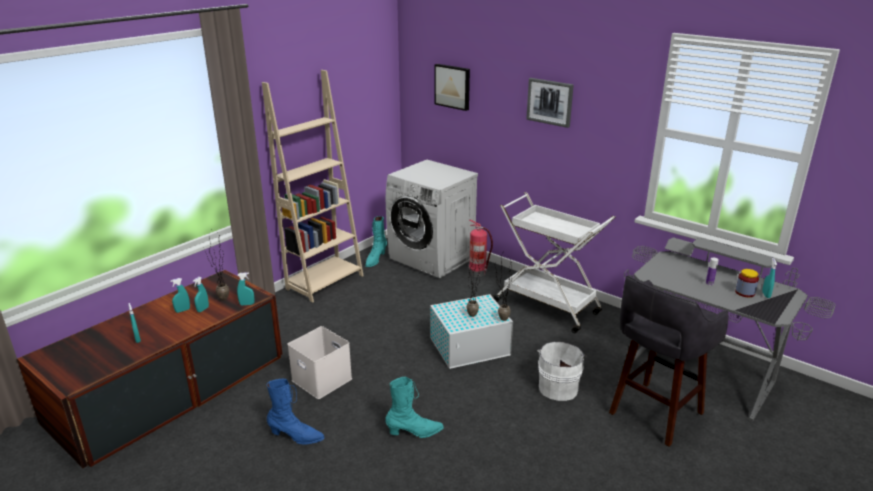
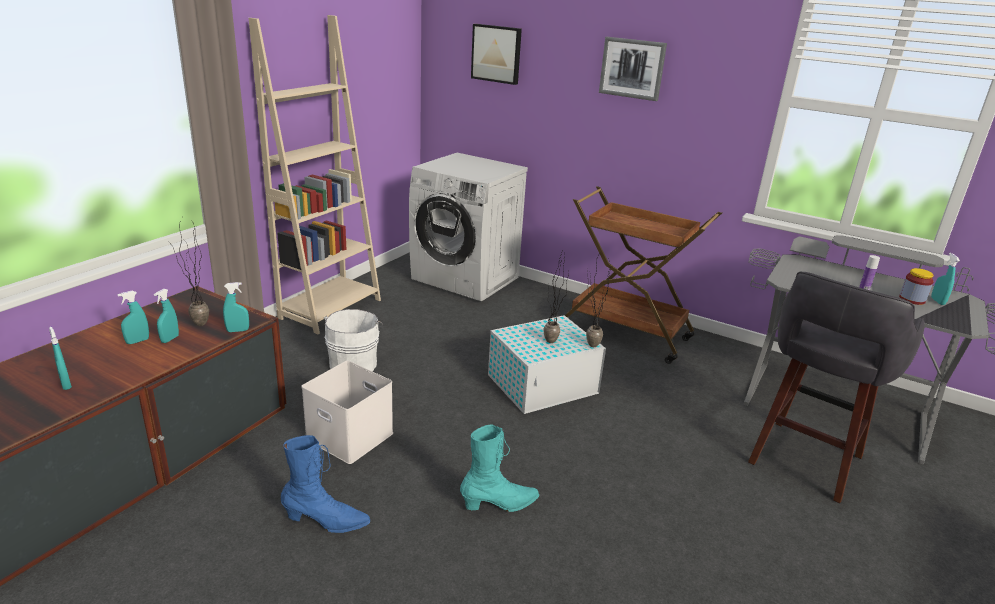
camera: 10 degrees left, 0 degrees up
(375, 260) = (392, 281): turquoise boot -> none
(478, 273) = (527, 295): fire extinguisher -> none
(546, 308) = (624, 334): white cart -> brown cart
(558, 387) = (672, 431): white bucket -> white bucket (354, 363)

